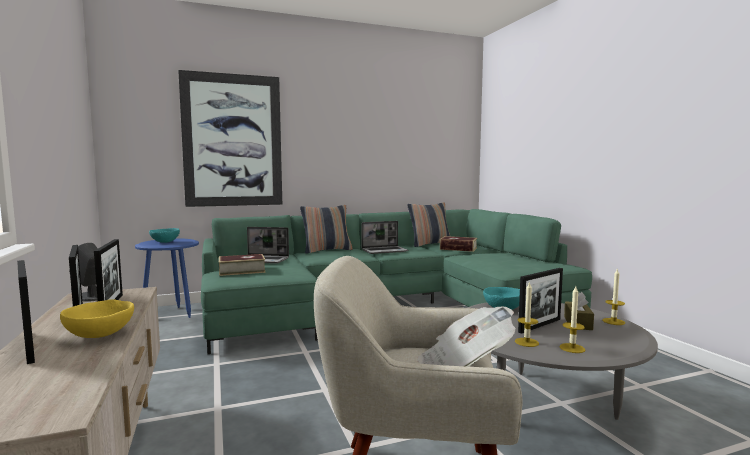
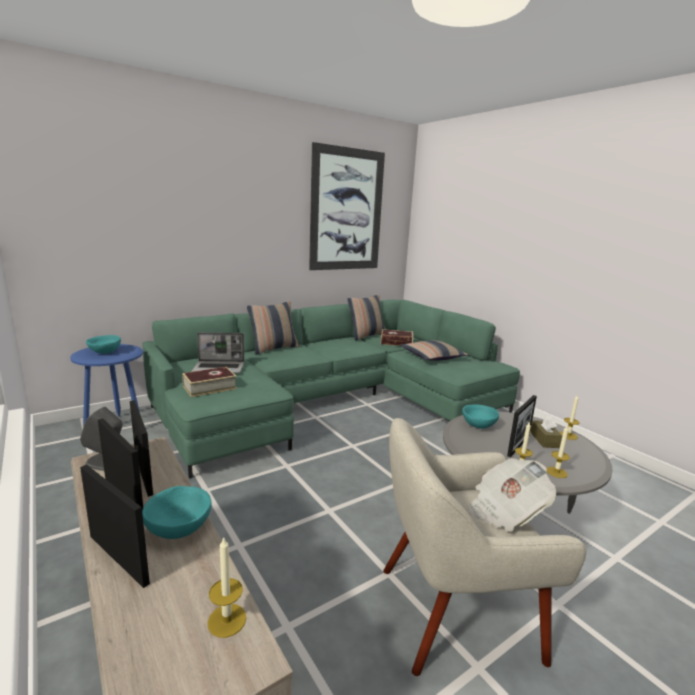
camera: 15 degrees left, 10 degrees up
(69, 389) = (227, 620): none -> candle
(100, 335) = (179, 528): yellow bowl -> turquoise bowl
(233, 140) = (168, 233): picture -> picture (347, 210)
(385, 251) = (331, 348): laptop -> none
(489, 258) = (432, 357): none -> pillow

